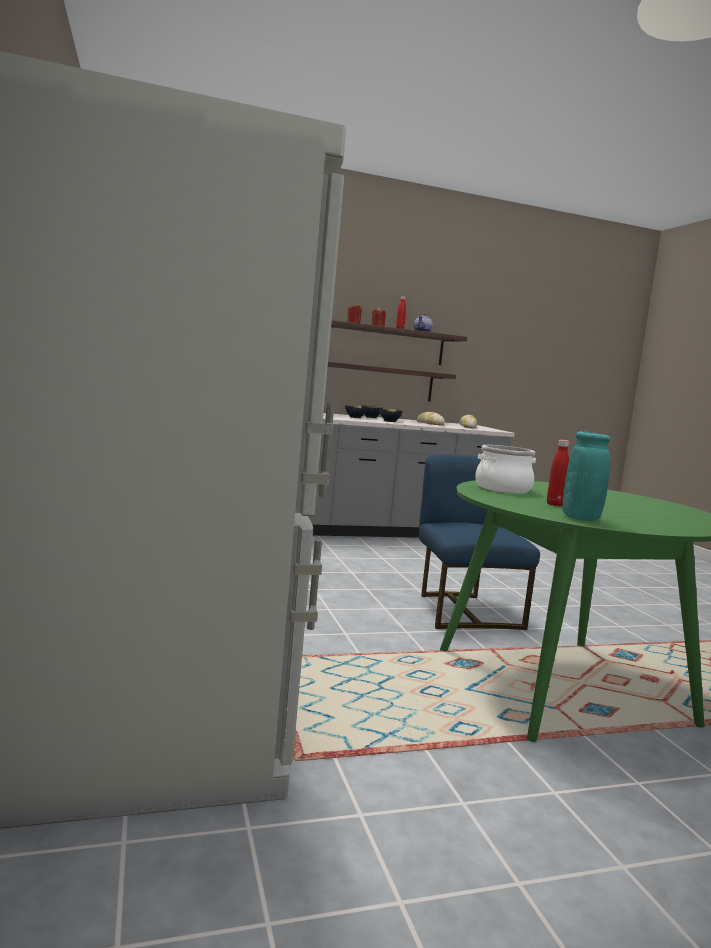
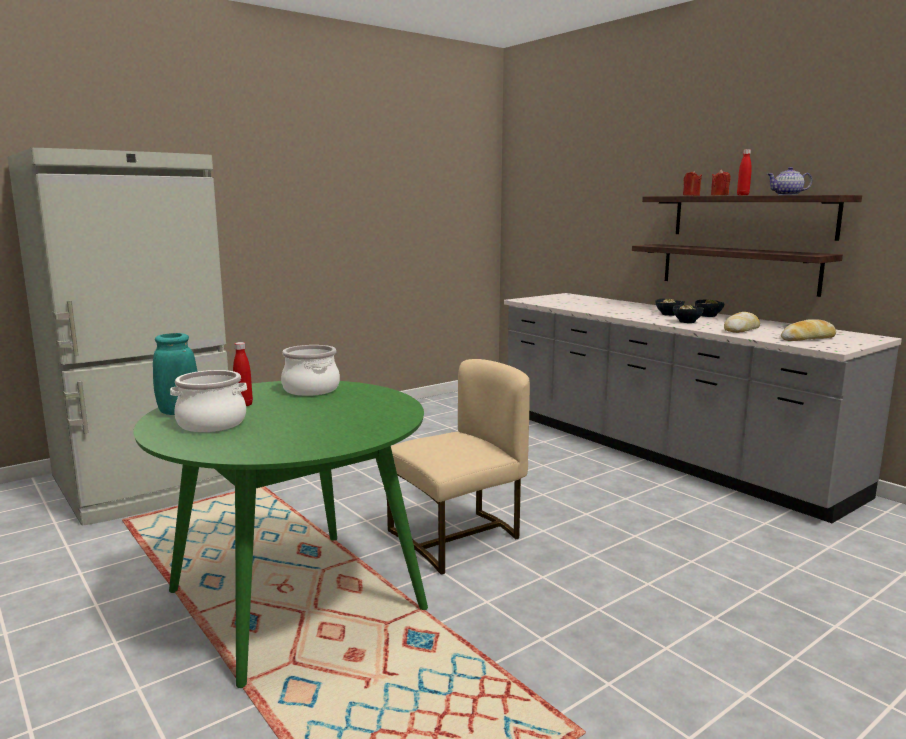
camera: 70 degrees right, 5 degrees up
(464, 611) = (458, 538): blue chair -> beige chair
(624, 517) = (211, 424): none -> cooking pot

